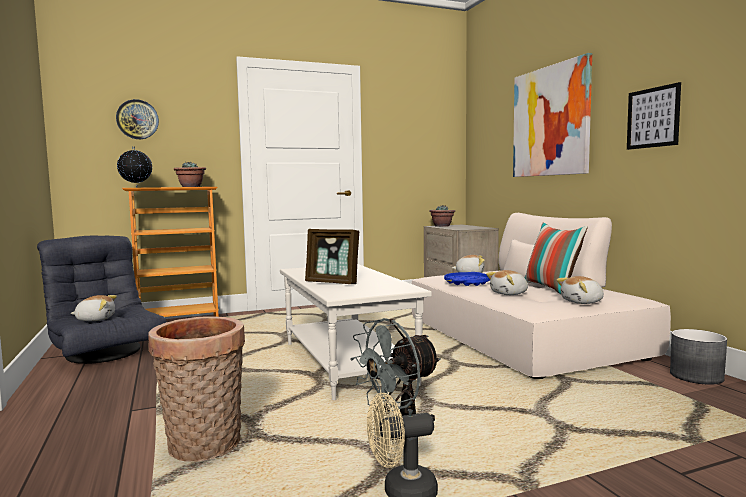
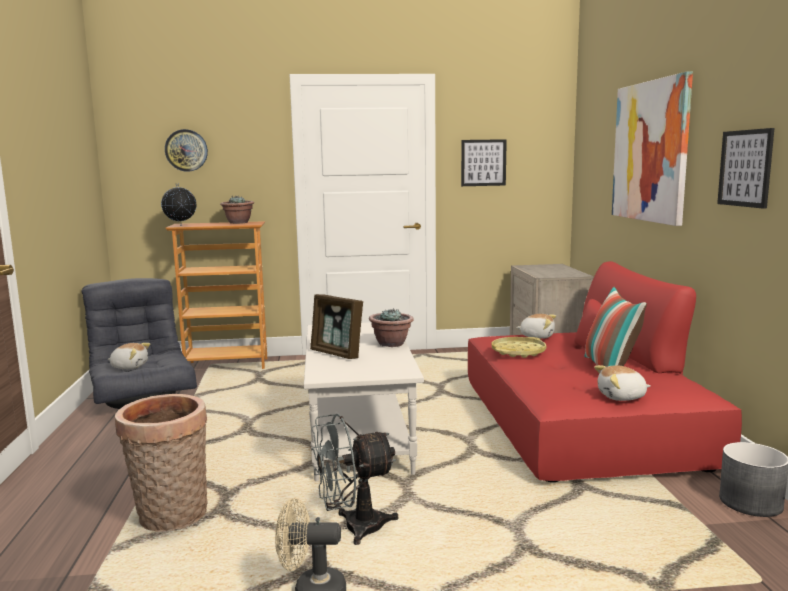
camera: 15 degrees right, 5 degrees up
(399, 141) = (483, 162): none -> picture
(442, 226) = (531, 267): potted plant -> potted plant (391, 344)
(467, 282) = (518, 351): blue tray -> yellow tray
(509, 294) = (549, 375): plush toy -> none
(523, 338) = (580, 422): beige sofa -> red sofa

